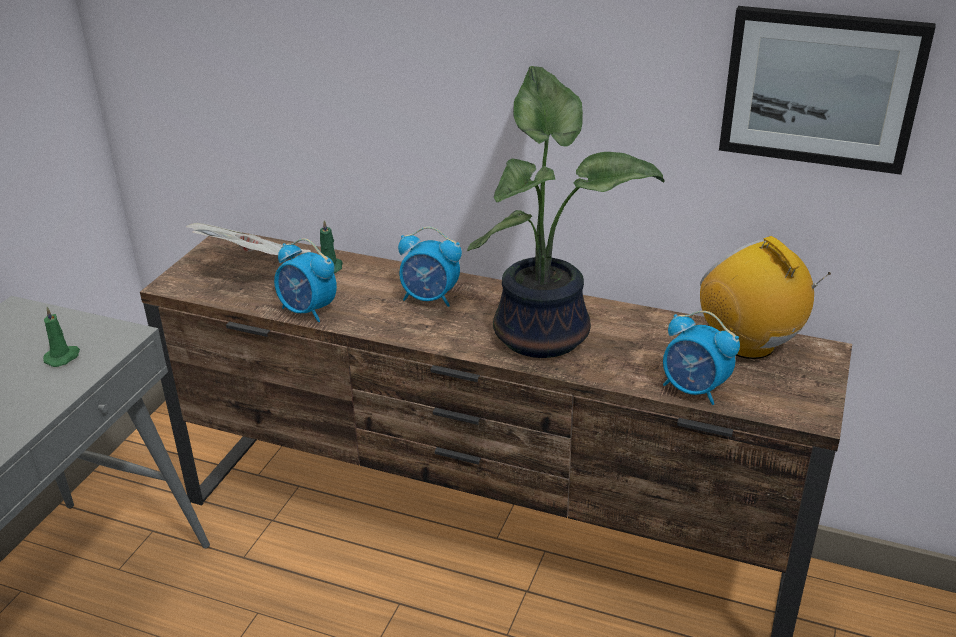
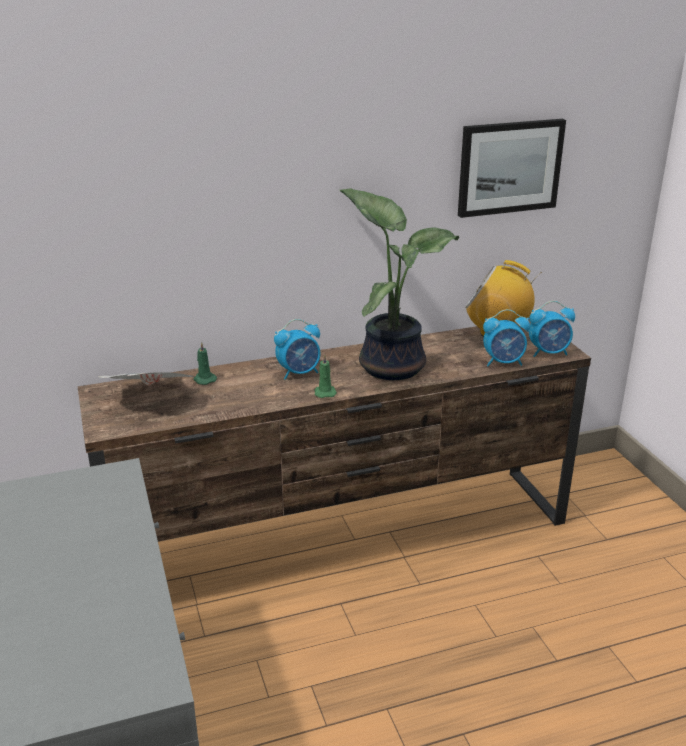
camera: 40 degrees left, 5 degrees down
(63, 357) = (95, 502): green candle -> green candle (324, 392)
(308, 311) = (232, 407): alarm clock -> alarm clock (549, 353)

